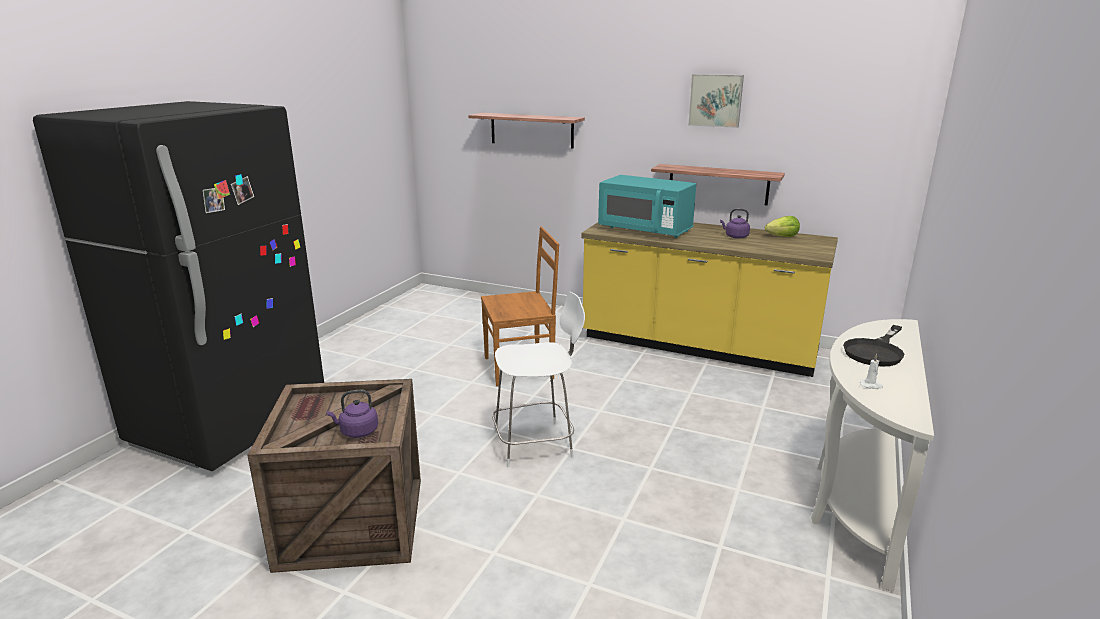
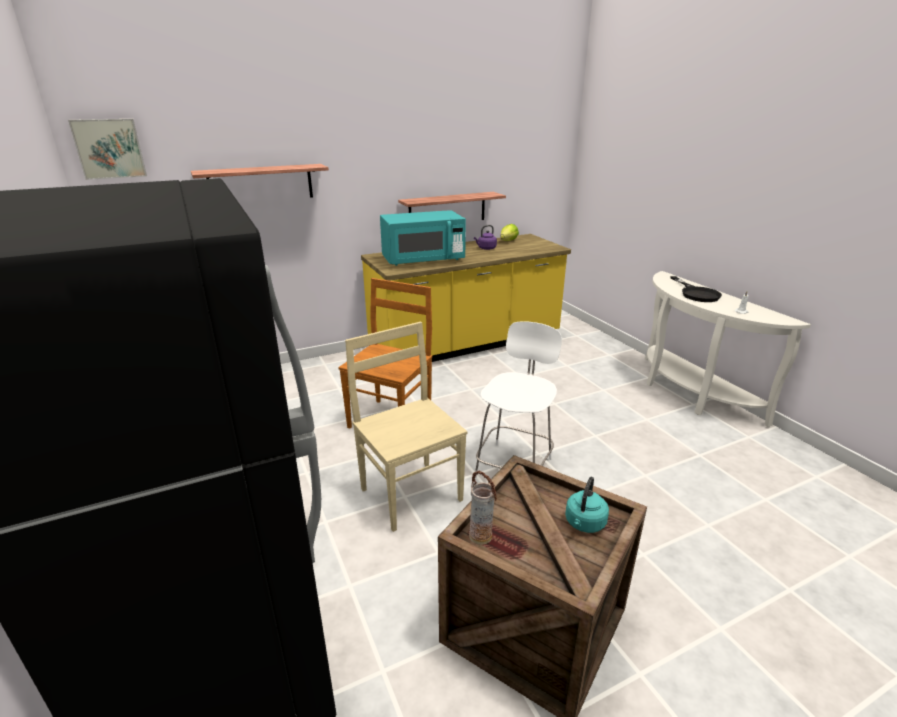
camera: 50 degrees left, 5 degrees up
(306, 401) = (481, 535): none -> vase
(357, 432) = (584, 524): purple kettle -> turquoise kettle
(440, 414) = (410, 493): none -> beige chair
(716, 100) = (439, 136): picture -> picture (109, 148)

